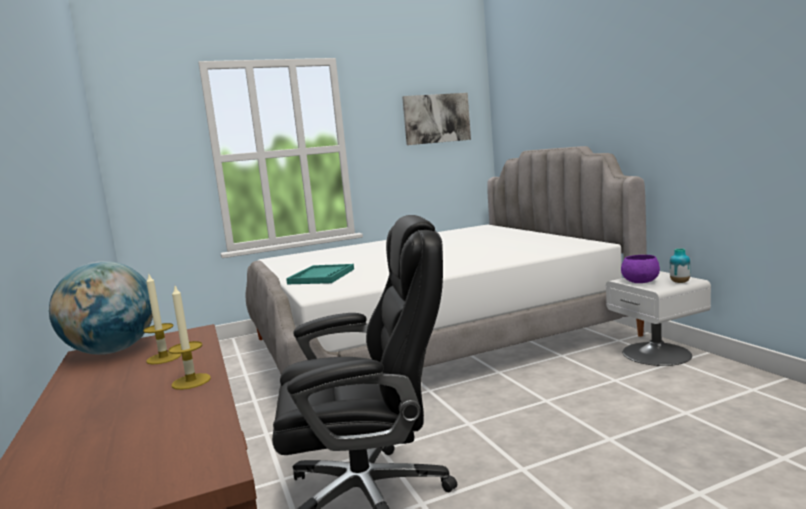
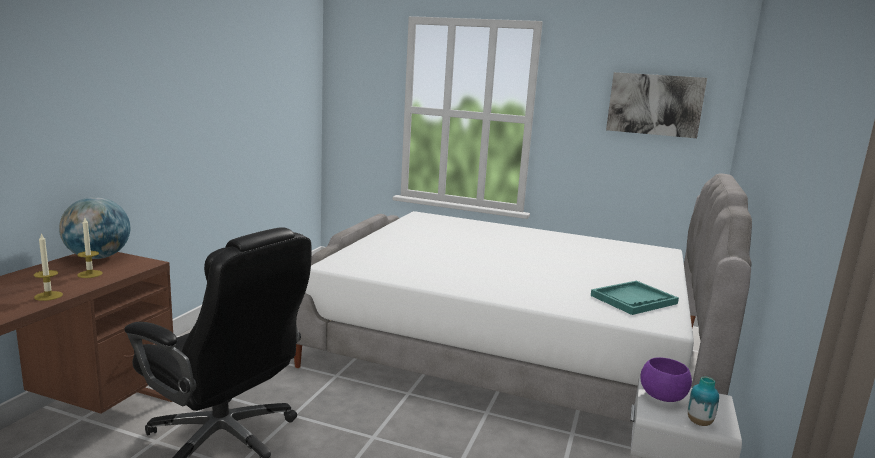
camera: 40 degrees right, 5 degrees up
(322, 276) = (385, 248): turquoise tray -> turquoise tray (633, 300)

